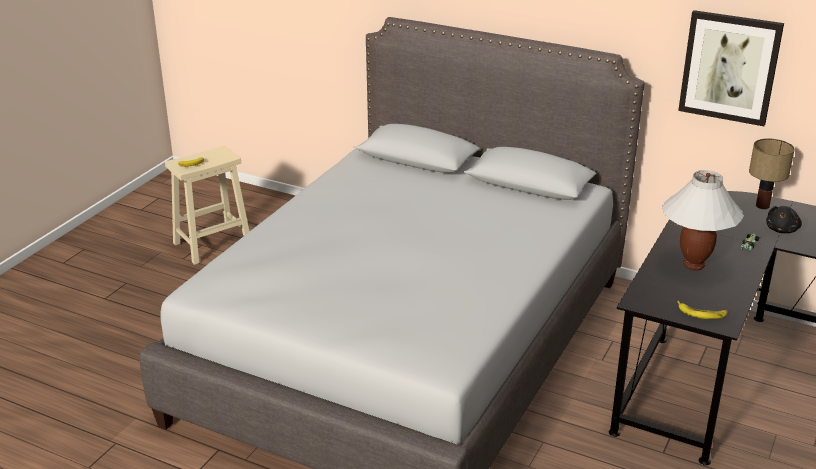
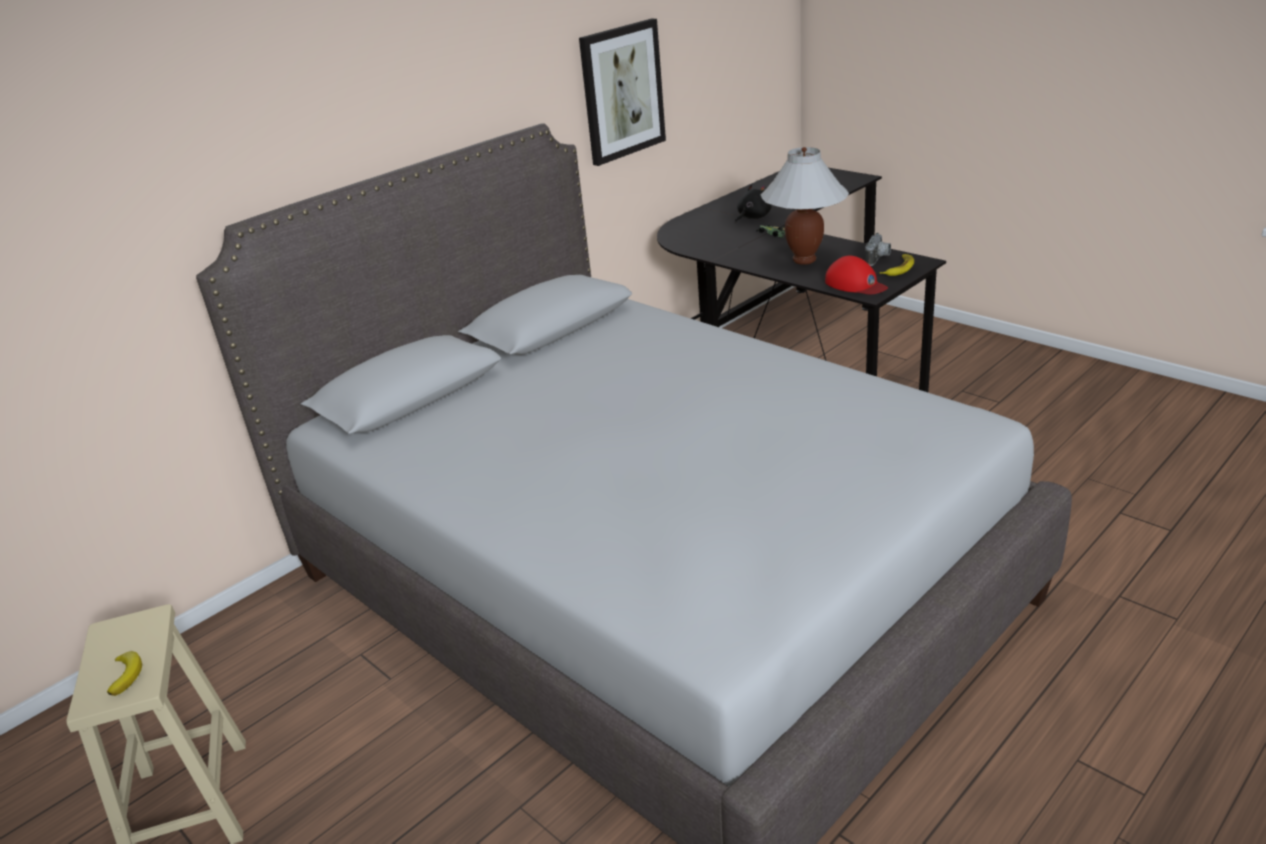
camera: 70 degrees left, 0 degrees up
(654, 293) = (855, 284): none -> red cap
(717, 301) = (878, 259): none -> camera
(763, 206) = (702, 218): table lamp -> none
(782, 230) = (752, 217): black plush toy -> black plush toy turned 90 degrees counterclockwise

